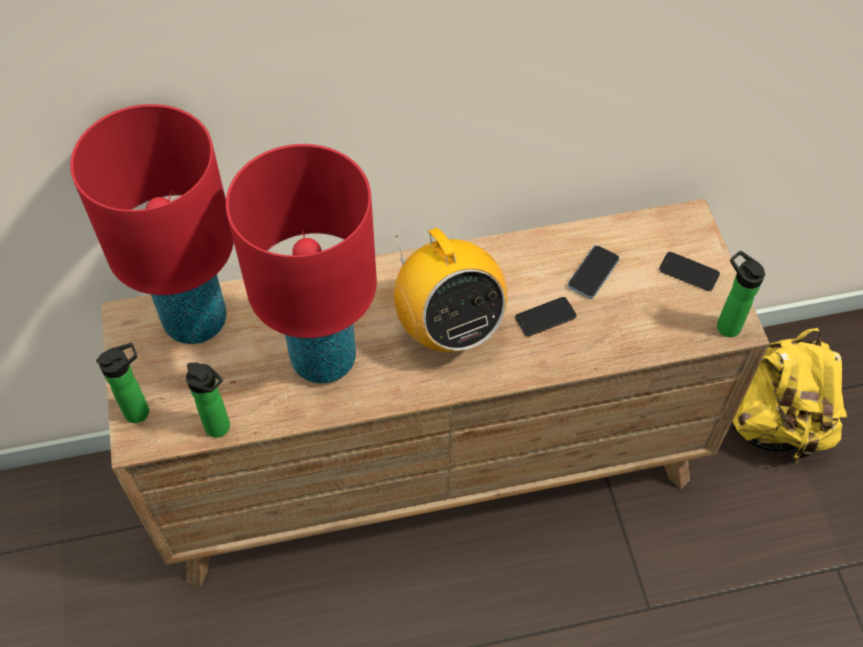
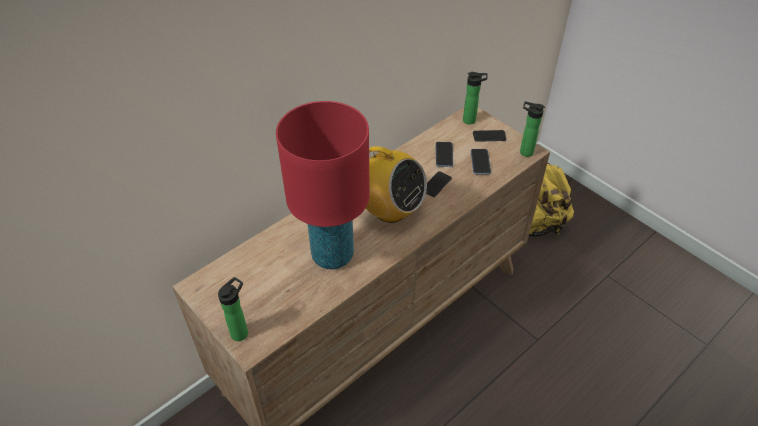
camera: 30 degrees left, 10 degrees down
(195, 321) = (241, 269): red table lamp -> none
(220, 429) = (298, 318): bottle -> bottle (471, 120)
(640, 311) = (480, 162): none -> phone

